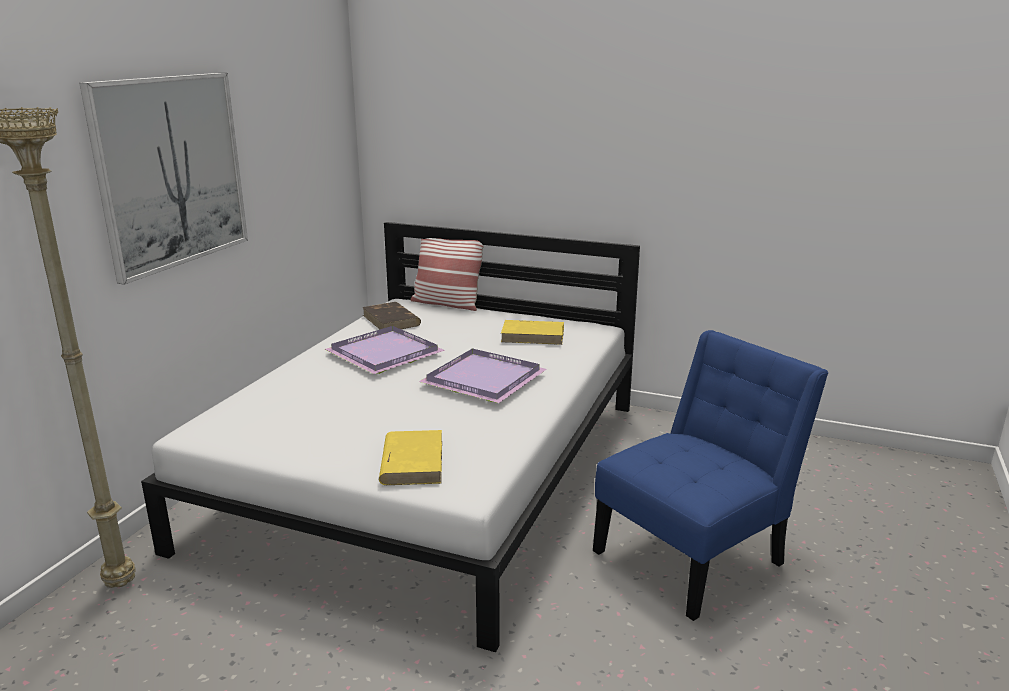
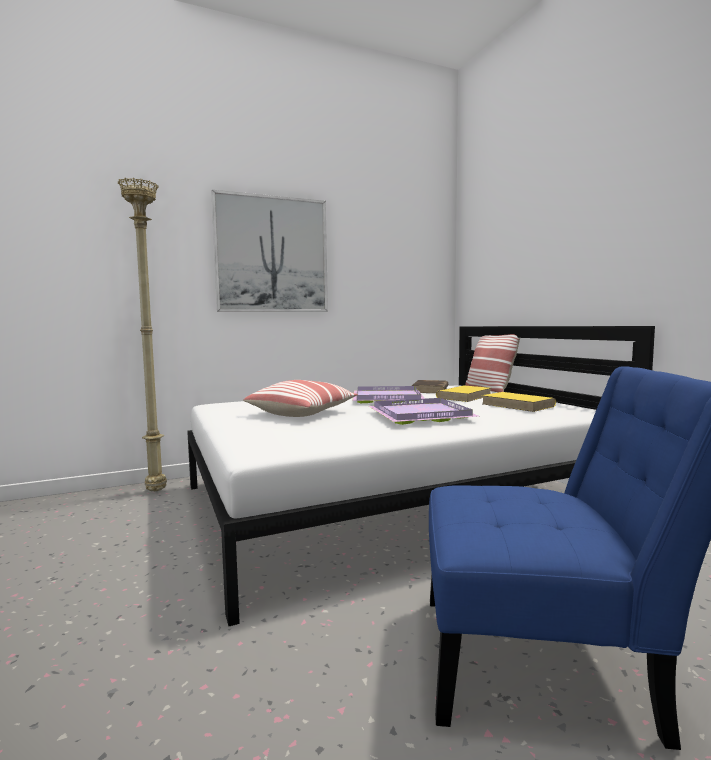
camera: 45 degrees right, 15 degrees down
(354, 412) = (302, 413): none -> pillow
(412, 461) = (269, 434): yellow book -> yellow book (464, 396)

